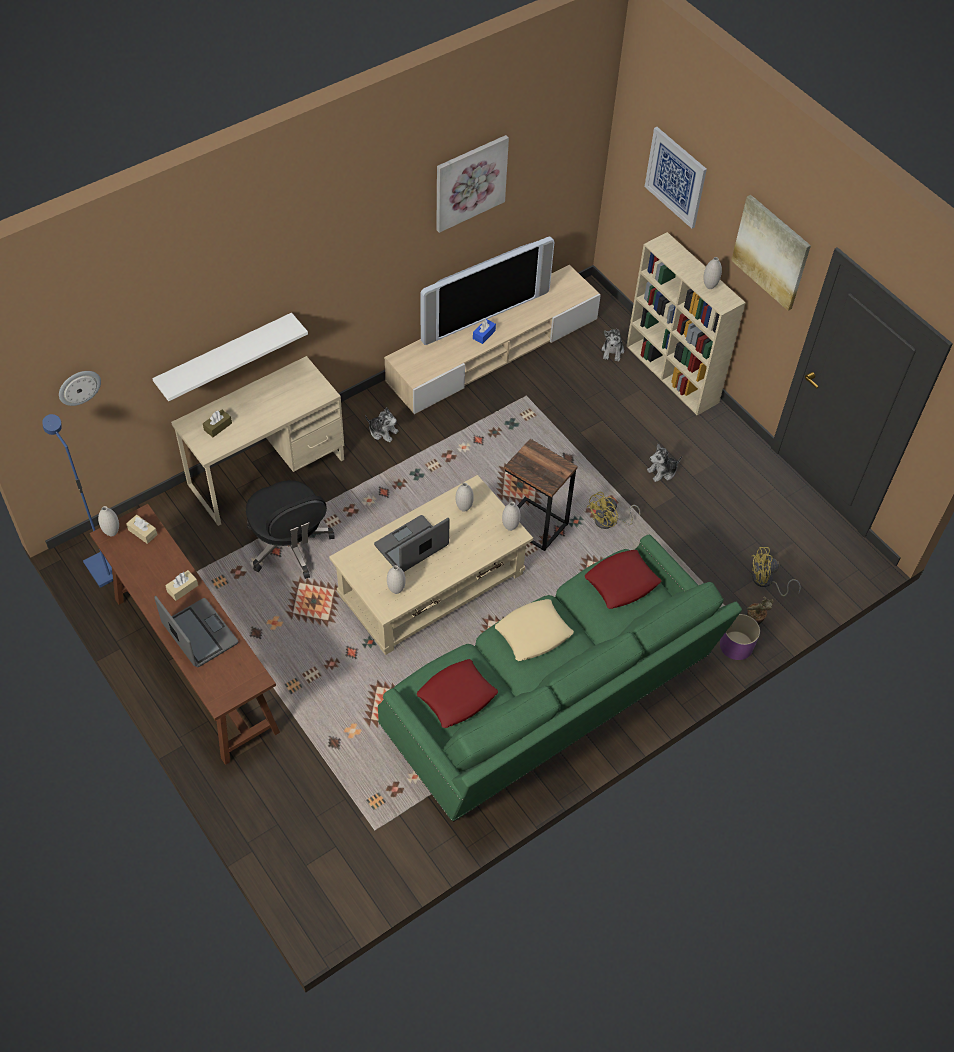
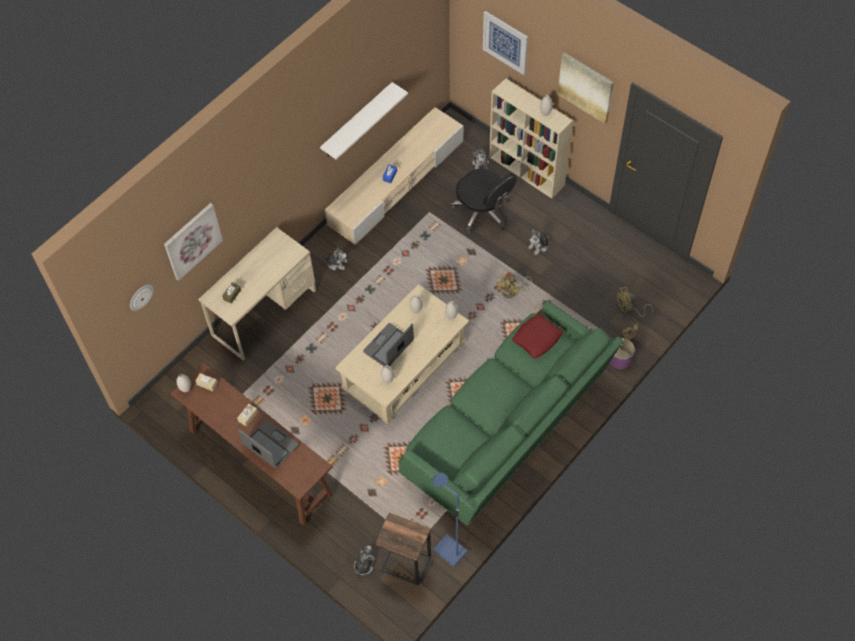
camera: 10 degrees left, 5 degrees up
(103, 569) = (173, 411): blue floor lamp -> blue floor lamp (449, 551)
(225, 356) = (226, 245): white shelf -> white shelf (357, 121)
(290, 545) = (298, 362): black office chair -> black office chair (483, 212)
(291, 841) = (364, 565): none -> plush toy
(457, 697) = (450, 444): red pillow -> none
(470, 182) = (365, 80): picture -> picture (192, 240)
(483, 314) = (385, 160): television -> none
(533, 633) = (488, 388): beige pillow -> none
(534, 525) = (461, 307): side table -> side table (405, 564)

